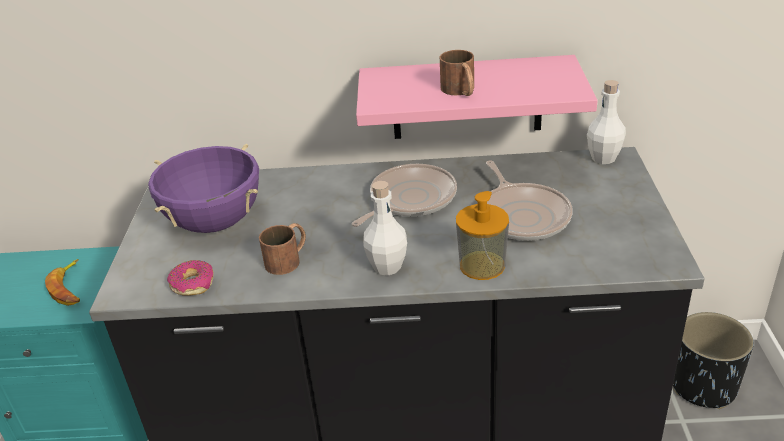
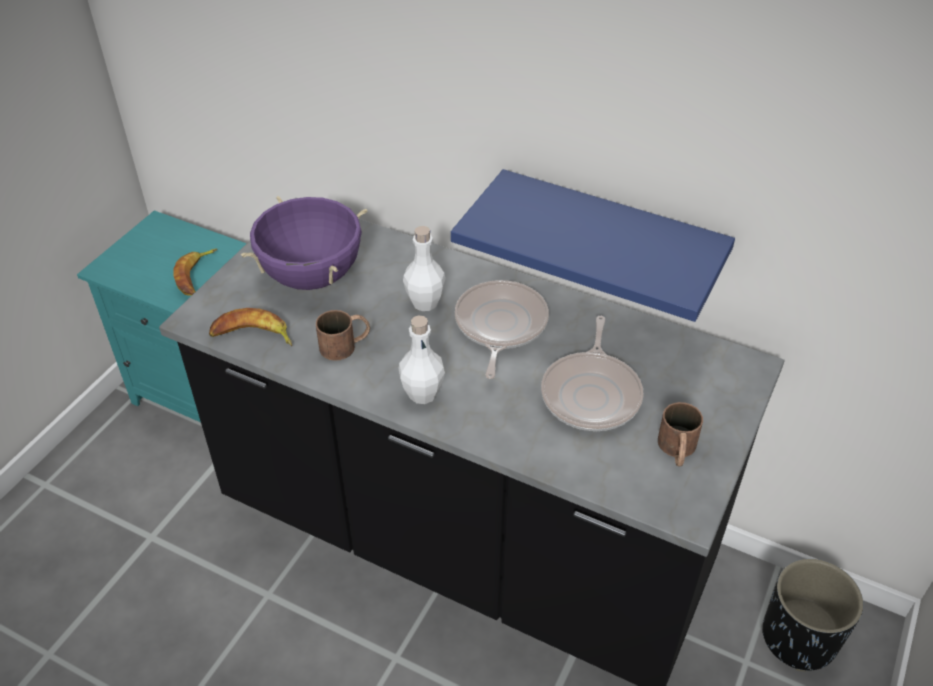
camera: 25 degrees right, 10 degrees up
(193, 284) = (252, 336): donut -> banana
(409, 199) = (499, 326): frying pan -> frying pan turned 60 degrees counterclockwise
(461, 91) = (571, 241): brown mug -> brown mug (677, 450)
(467, 98) = (609, 238): pink shelf -> blue shelf
(482, 265) = (507, 432): soap dispenser -> none
(603, 158) = (735, 360): white bottle -> white bottle (425, 302)

